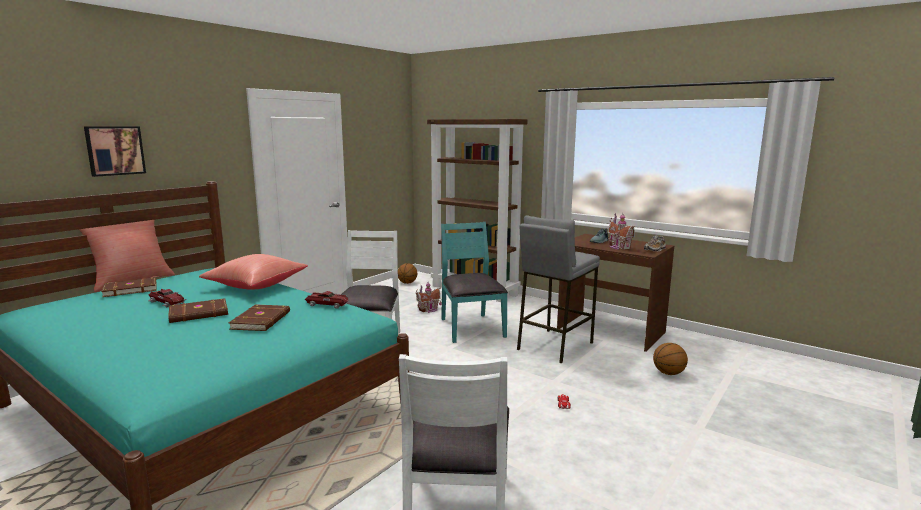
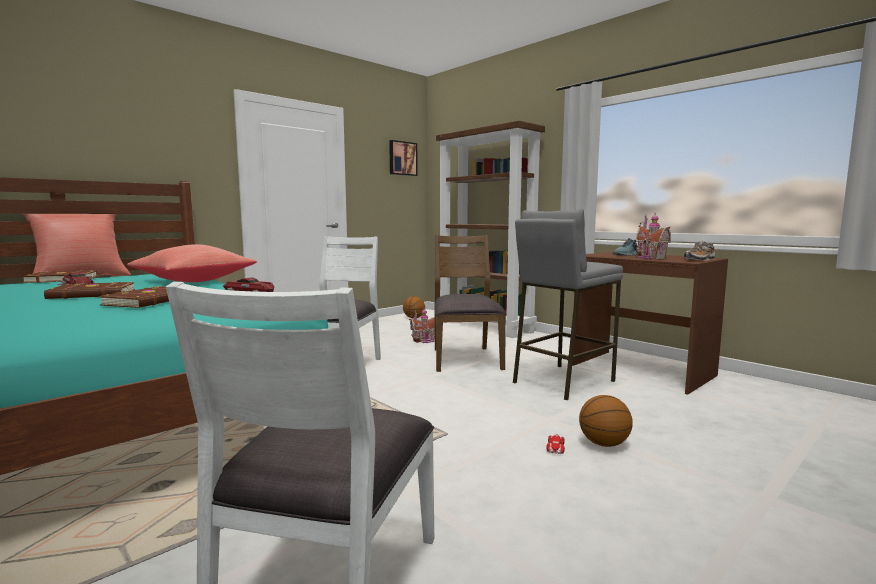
camera: 10 degrees right, 5 degrees down
(115, 150) = (74, 136): picture -> picture (402, 158)
(470, 327) = (465, 358): turquoise chair -> brown chair
(668, 373) = (718, 421): basketball -> basketball (603, 444)

